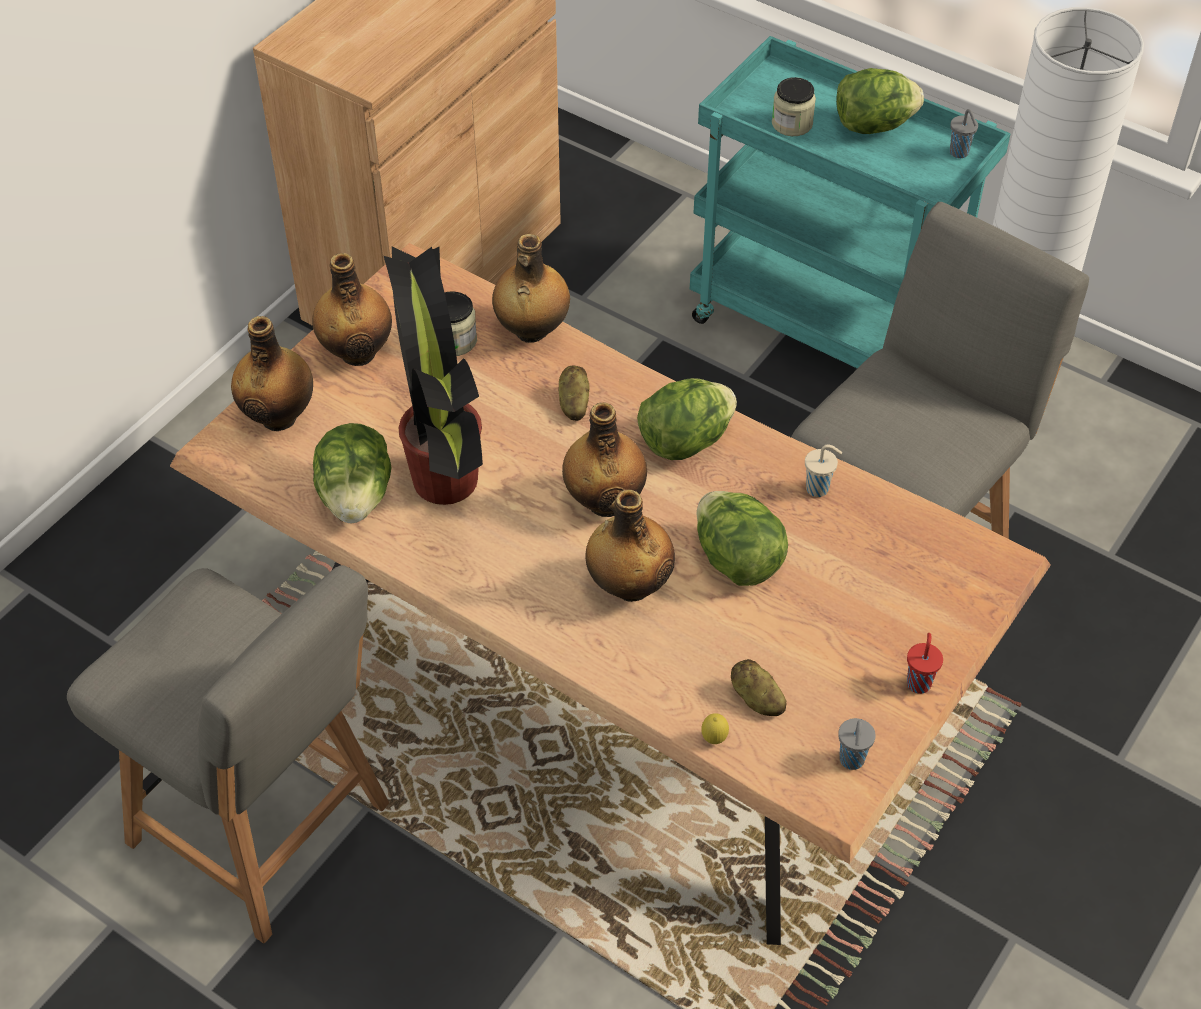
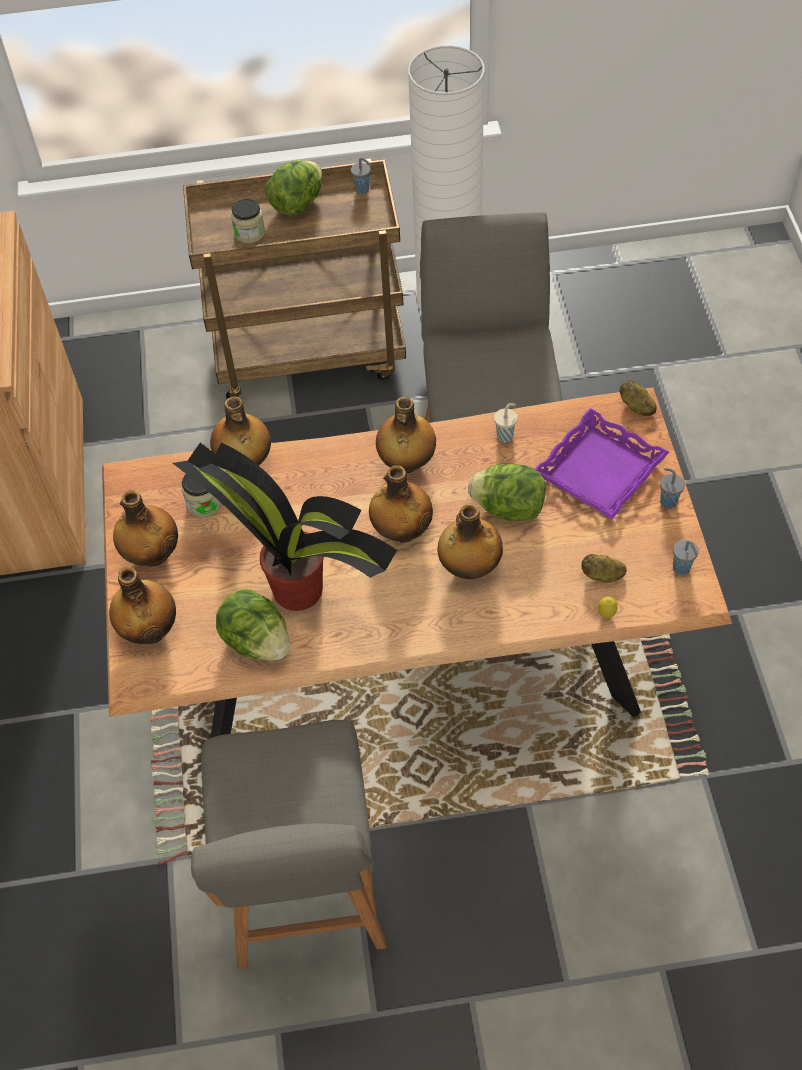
camera: 40 degrees left, 5 degrees up
(266, 829) = (306, 895): grey chair -> grey chair turned 90 degrees clockwise
(573, 403) = (319, 488): potato -> potato (636, 406)
(685, 441) = (406, 463): lettuce -> bottle
(828, 328) = (310, 353): turquoise cart -> brown cart
(880, 596) = (600, 471): none -> purple tray
(919, 682) = (667, 501): red cup -> grey cup

